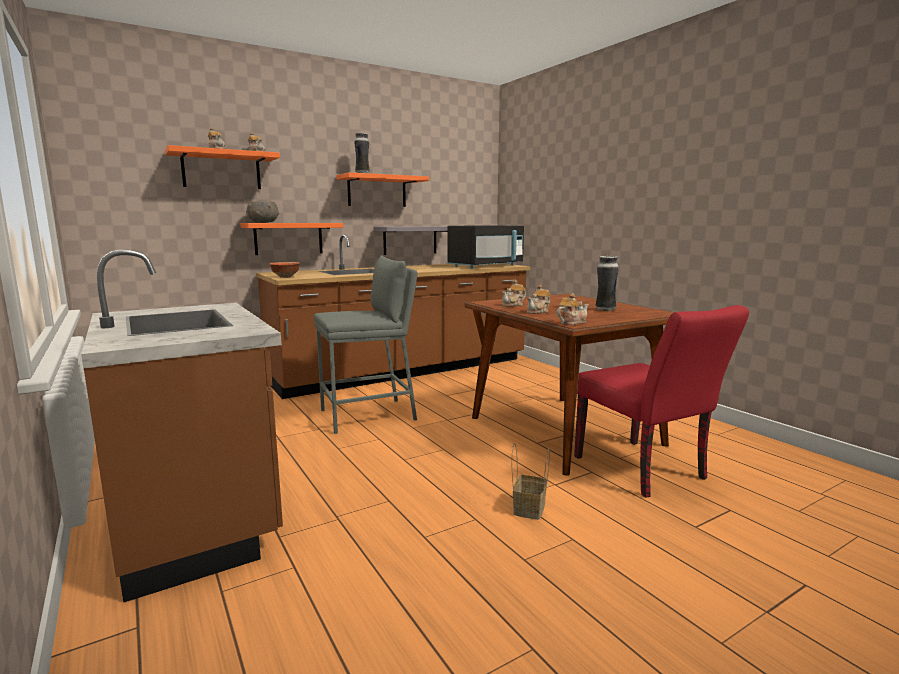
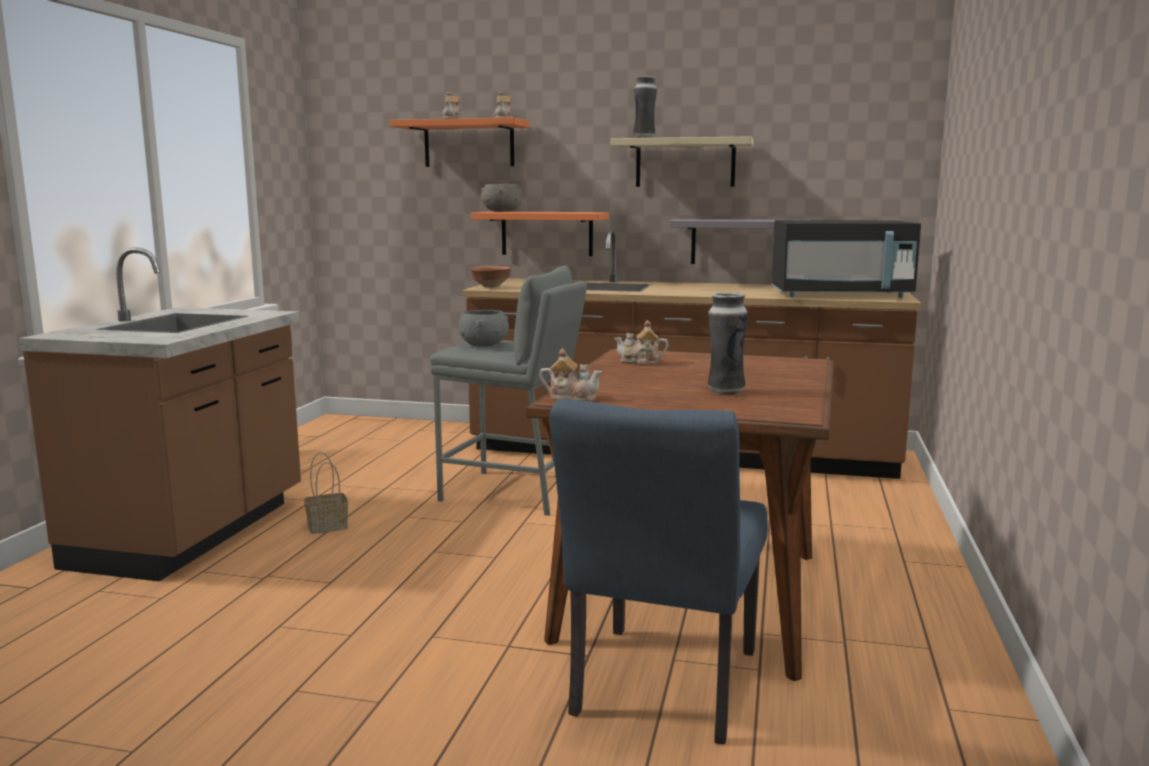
camera: 45 degrees right, 0 degrees up
(348, 314) = (484, 345): none -> grey bowl
(377, 191) = (685, 163): orange shelf -> beige shelf
(529, 508) = (419, 652): basket -> basket (328, 526)
(538, 312) = (616, 376): teapot -> none
(645, 471) = (660, 691): red chair -> blue chair

